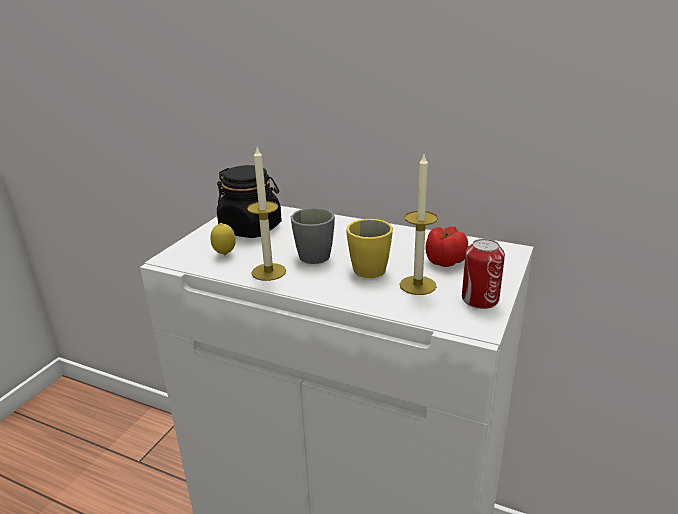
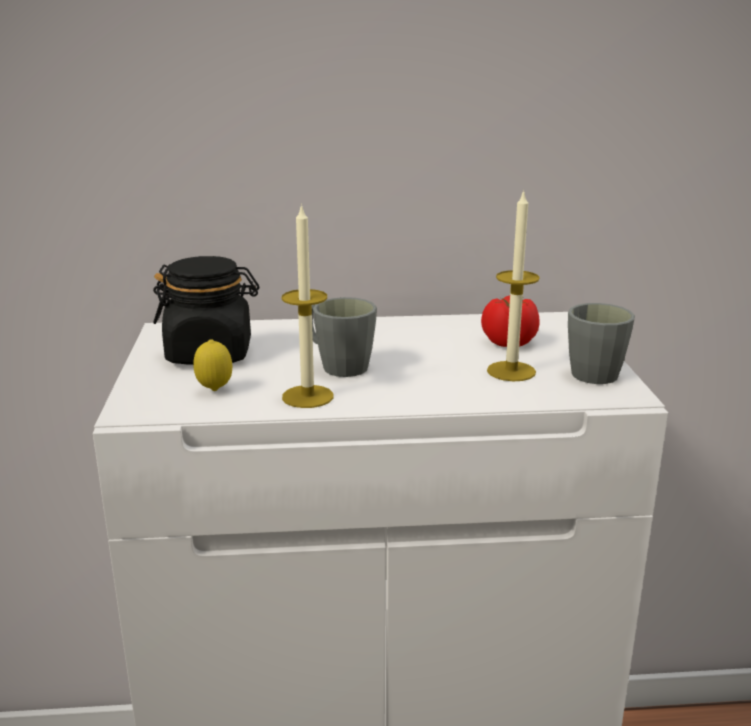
camera: 30 degrees left, 5 degrees down
(368, 266) = (428, 364): yellow mug -> none
(480, 299) = (593, 370): can -> grey mug

